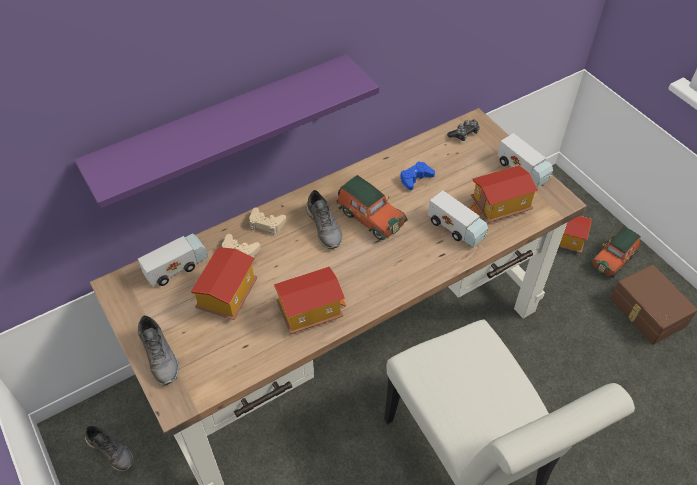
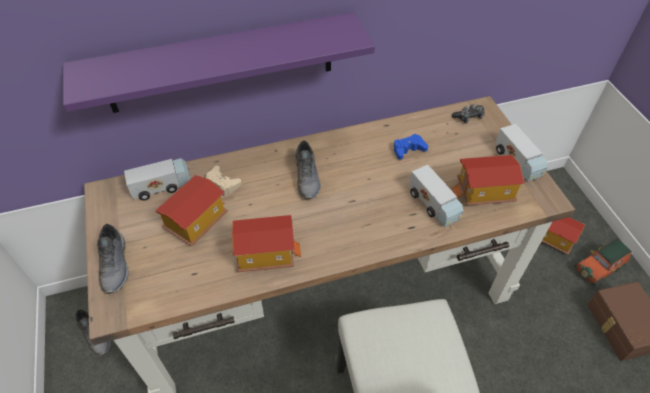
camera: 15 degrees right, 0 degrees up
(266, 224) = (255, 164): beige game controller -> none
(369, 216) = (352, 176): toy car -> none

